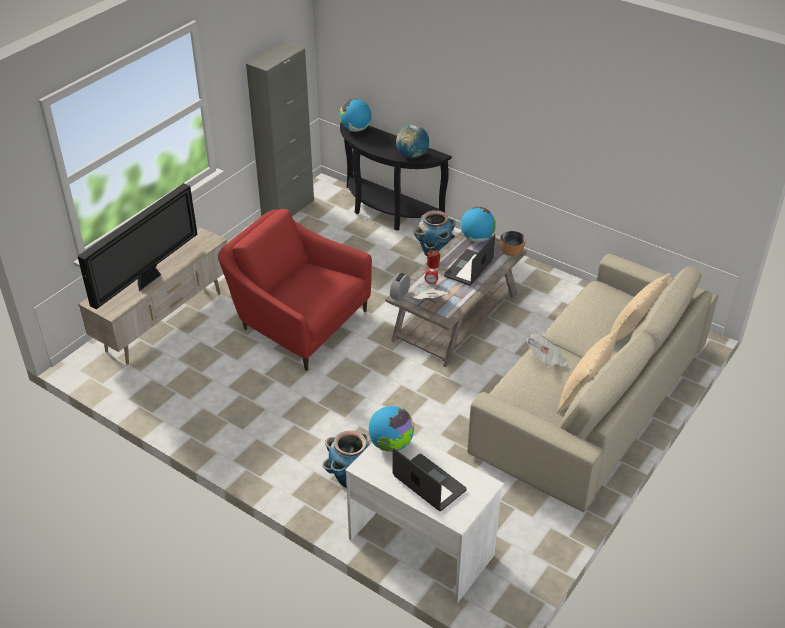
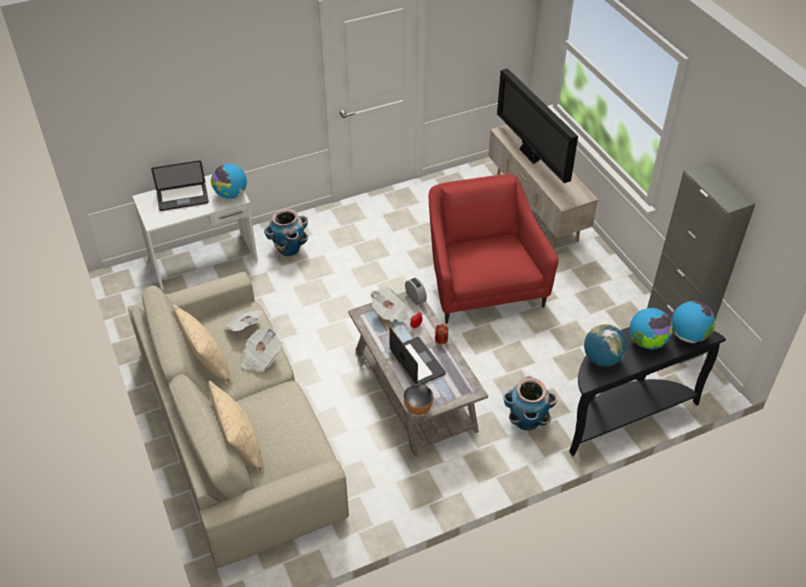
camera: 120 degrees right, 5 degrees up
(297, 322) = (482, 282): red armchair -> red armchair turned 75 degrees counterclockwise
(477, 238) = (460, 392): globe -> globe (647, 342)
(523, 387) = (245, 326): none -> newspaper

